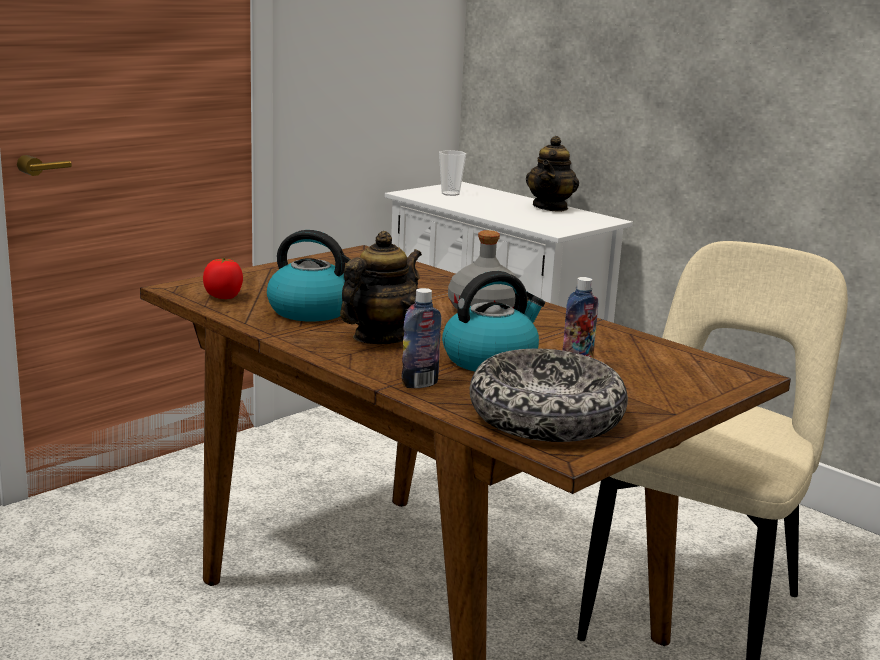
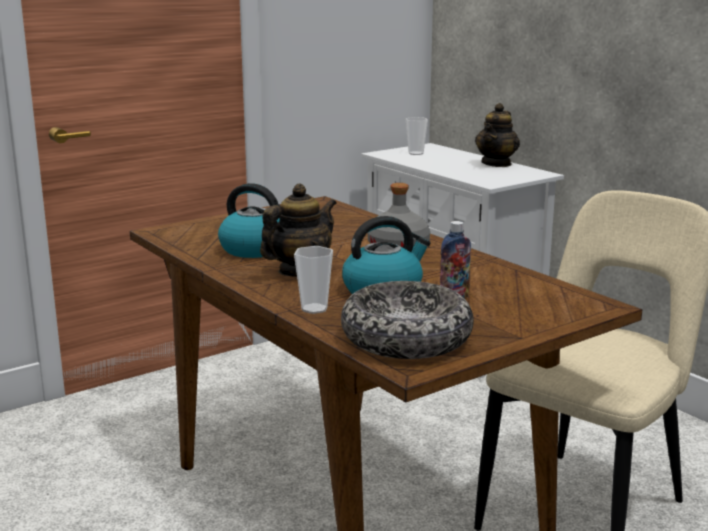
camera: 10 degrees right, 0 degrees up
(224, 297) = (190, 238): tomato -> none
(420, 383) = (314, 309): bottle -> cup

